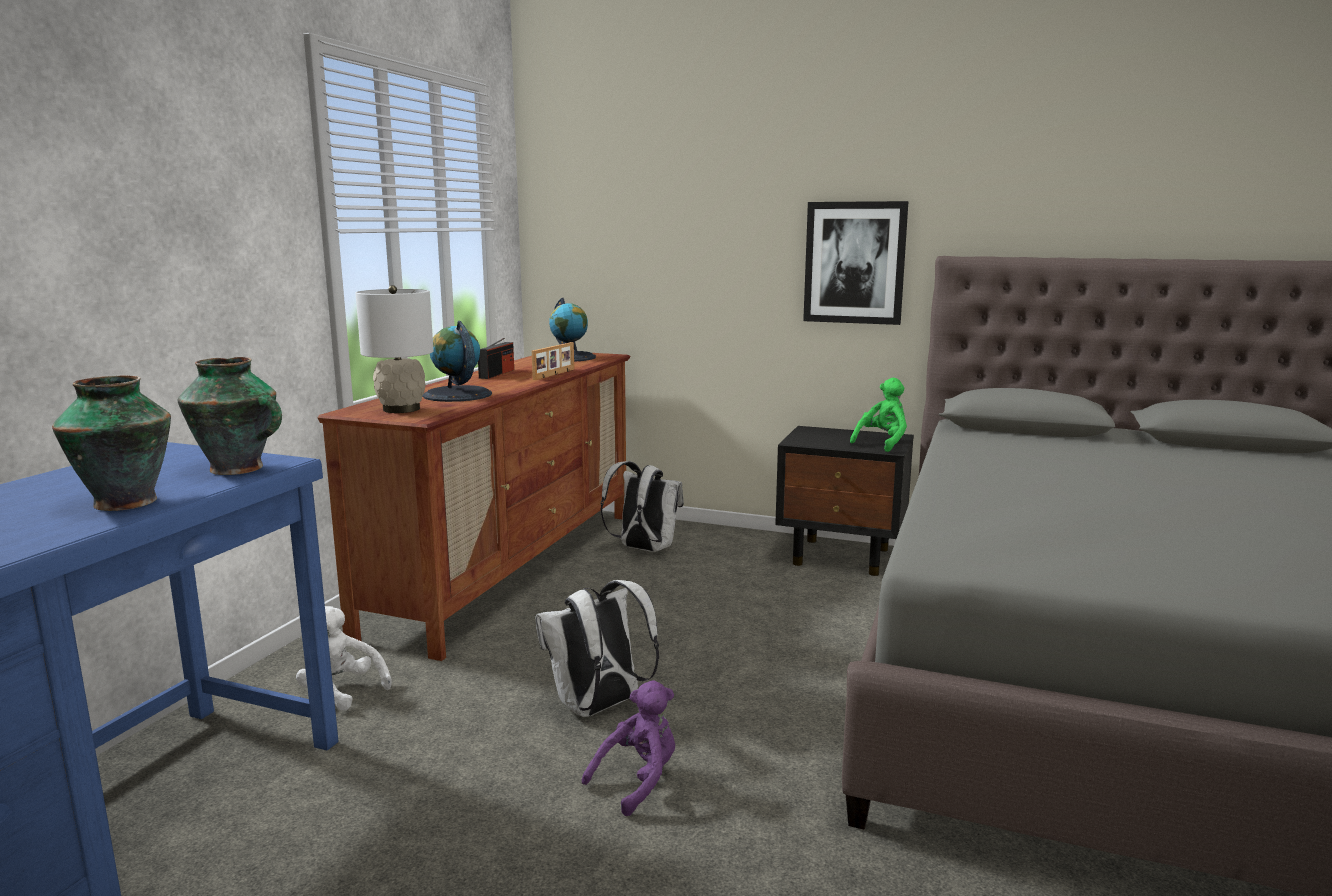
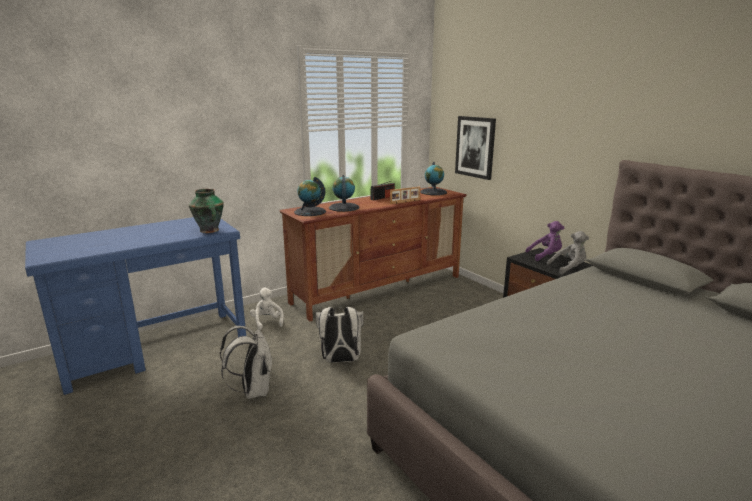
camera: 35 degrees right, 5 degrees up
(128, 501) = (162, 237): vase -> none
(401, 409) = (310, 212): white table lamp -> globe
(638, 781) = (319, 395): purple plush toy -> purple plush toy (545, 256)
(643, 549) = (446, 295): white backpack -> white backpack (253, 390)
(854, 263) = (579, 158): picture -> picture (475, 147)
(882, 443) = (568, 268): green plush toy -> grey plush toy

